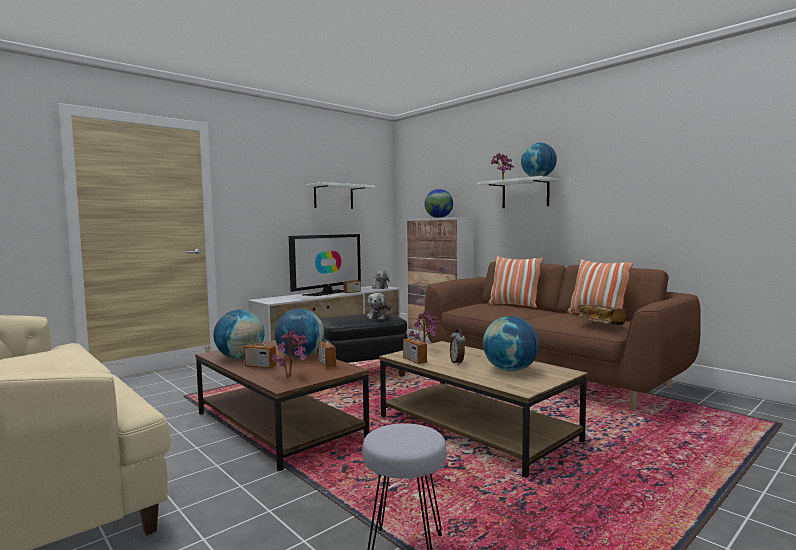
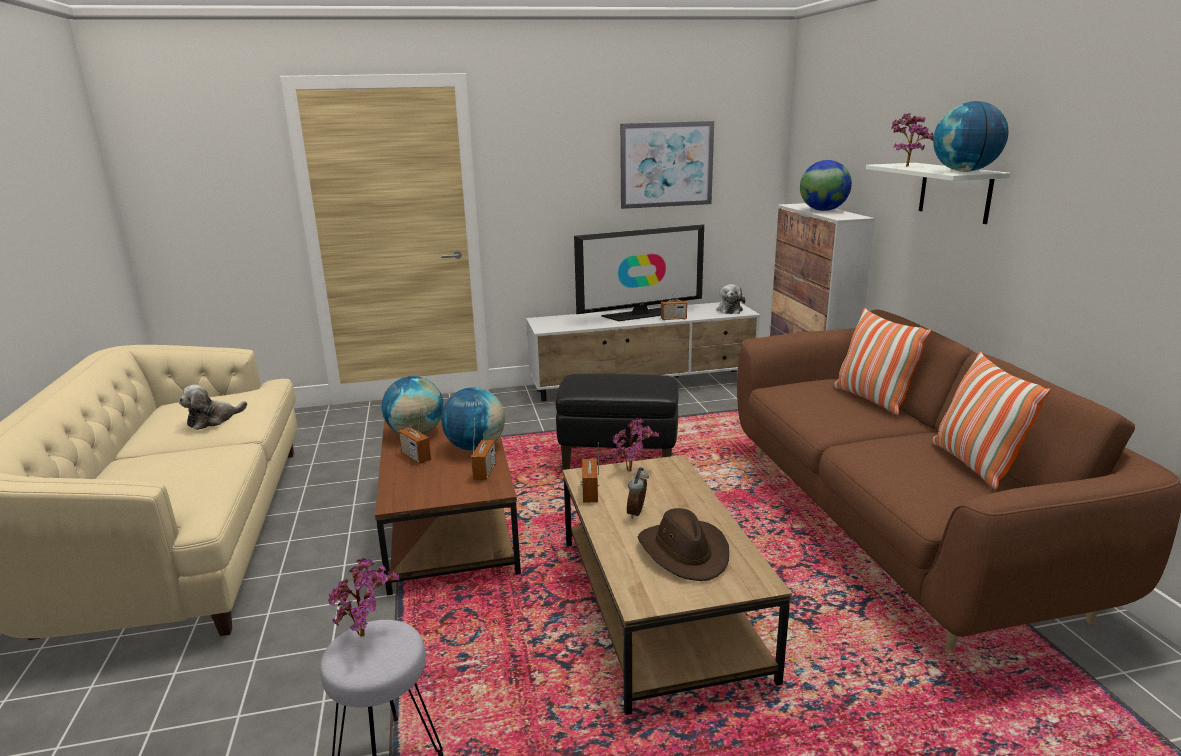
camera: 30 degrees right, 15 degrees up
(292, 377) = (422, 487): potted plant -> potted plant (368, 635)
(333, 197) = (666, 165): white shelf -> picture
(378, 317) = (640, 387): plush toy -> plush toy (213, 420)
(510, 370) = (684, 552): globe -> brown hat
(601, 324) = (936, 493): book -> none

